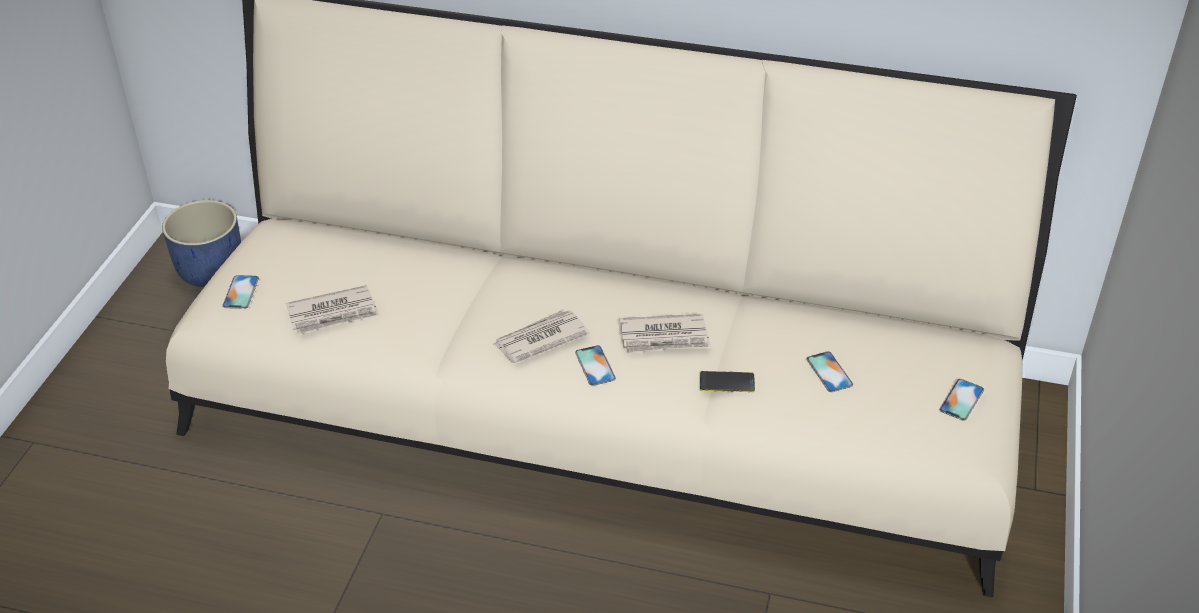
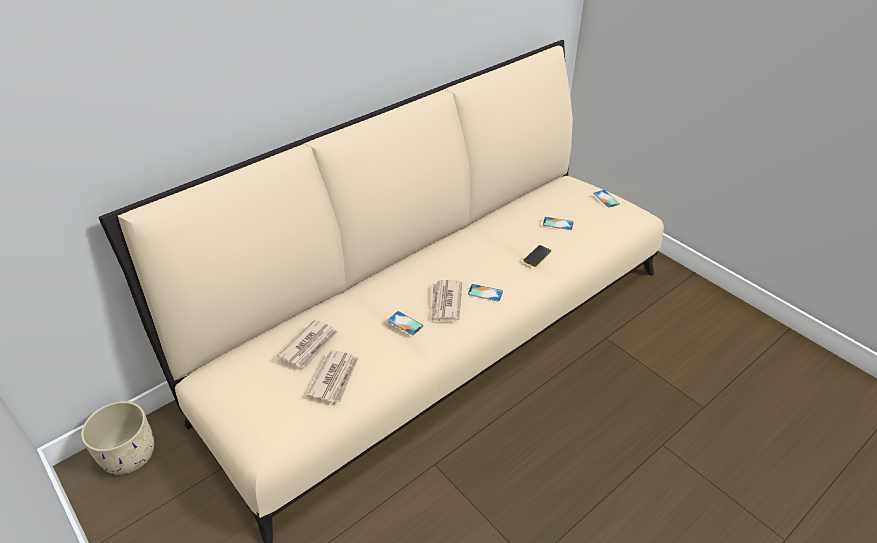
camera: 55 degrees left, 0 degrees up
(212, 271) = (130, 454): blue planter -> beige planter
(241, 292) = (264, 415): phone -> phone (405, 323)
(665, 337) = (487, 260): newspaper -> newspaper (310, 345)

